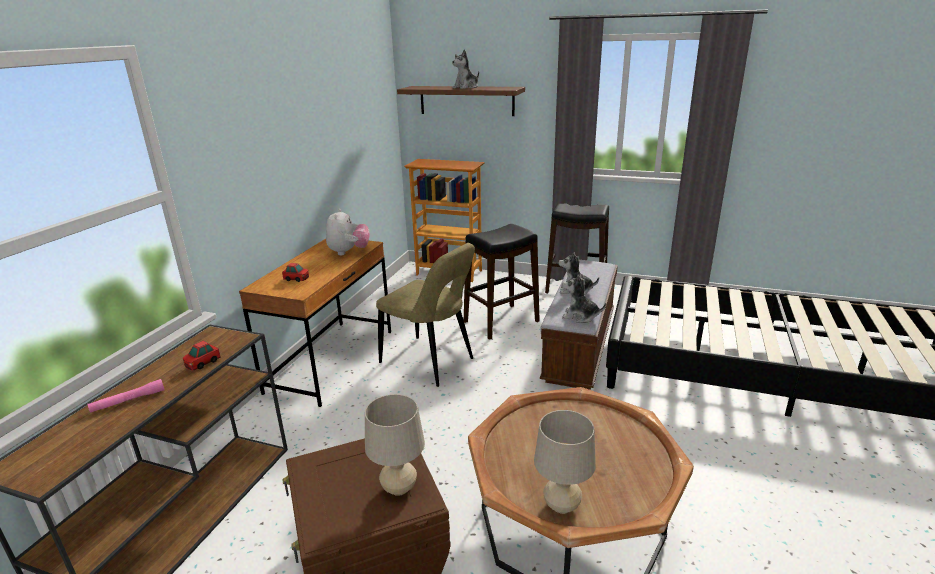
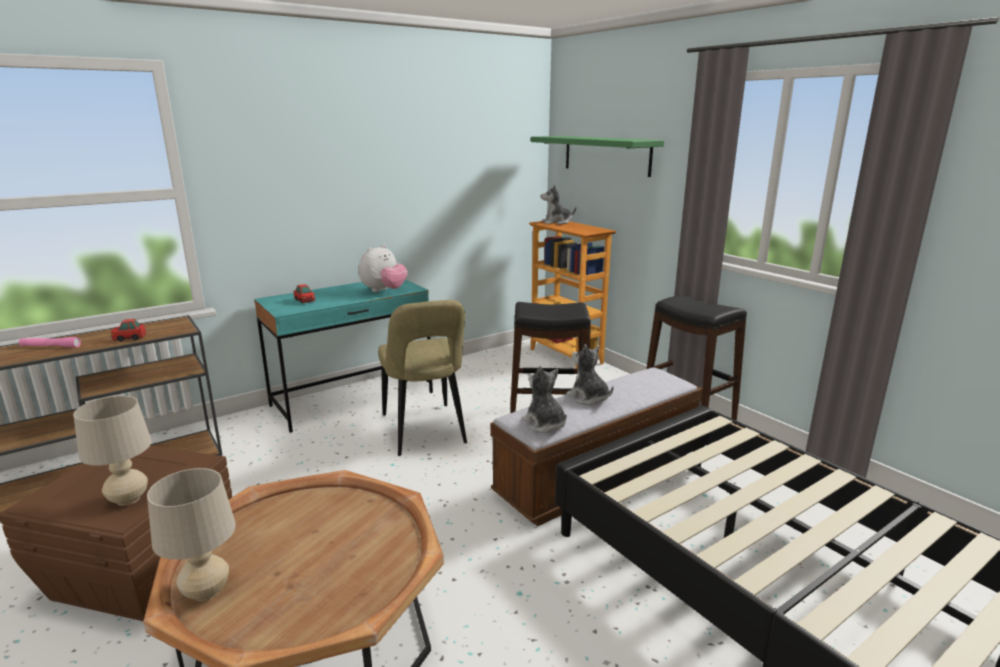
camera: 35 degrees right, 5 degrees down
(332, 360) = (353, 399): brown desk -> turquoise desk
(466, 87) = (599, 138): plush toy -> plush toy (556, 222)
(466, 100) = (606, 155): brown shelf -> green shelf

